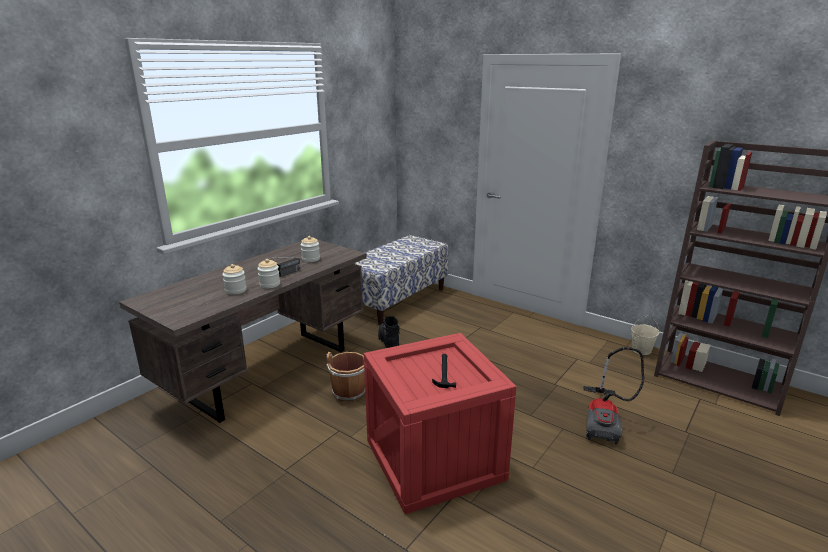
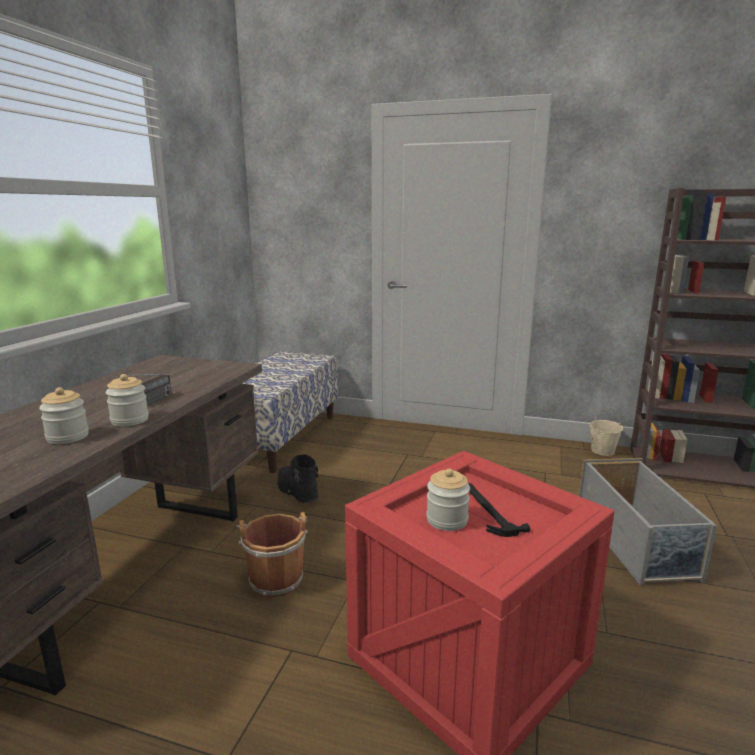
camera: 20 degrees left, 5 degrees down
(311, 259) = (179, 379): jar -> jar (447, 520)
(604, 421) = (636, 543): vacuum cleaner -> grey storage box

